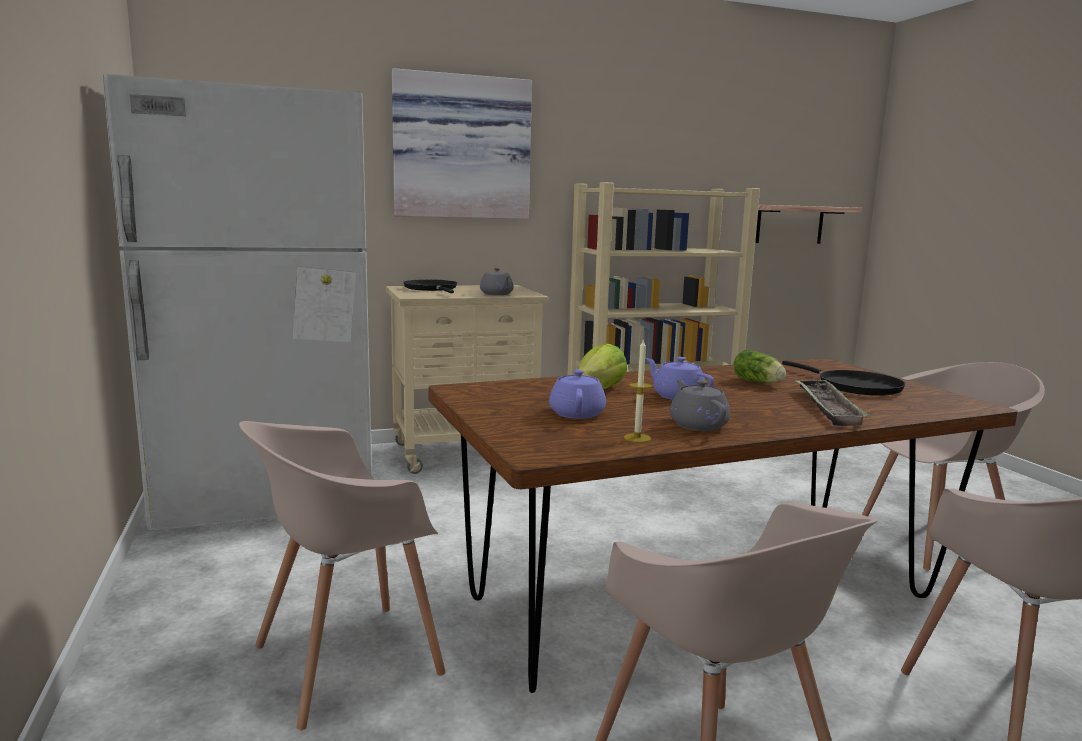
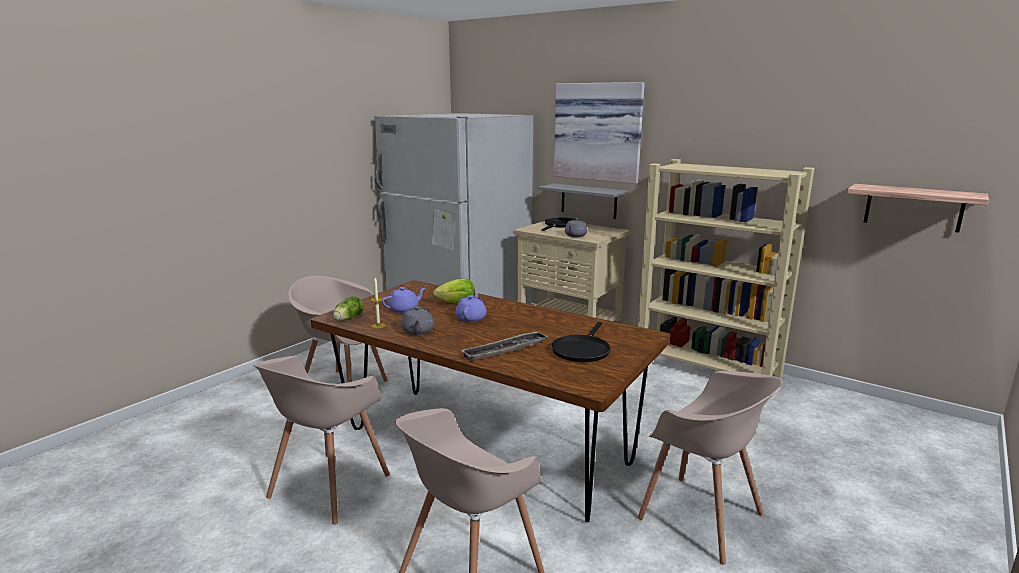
camera: 55 degrees right, 5 degrees up
(449, 251) = (588, 201): none -> grey shelf
(697, 425) = (418, 331): grey teapot -> grey teapot turned 135 degrees clockwise
(759, 382) = (541, 328): lettuce -> lettuce (347, 319)

